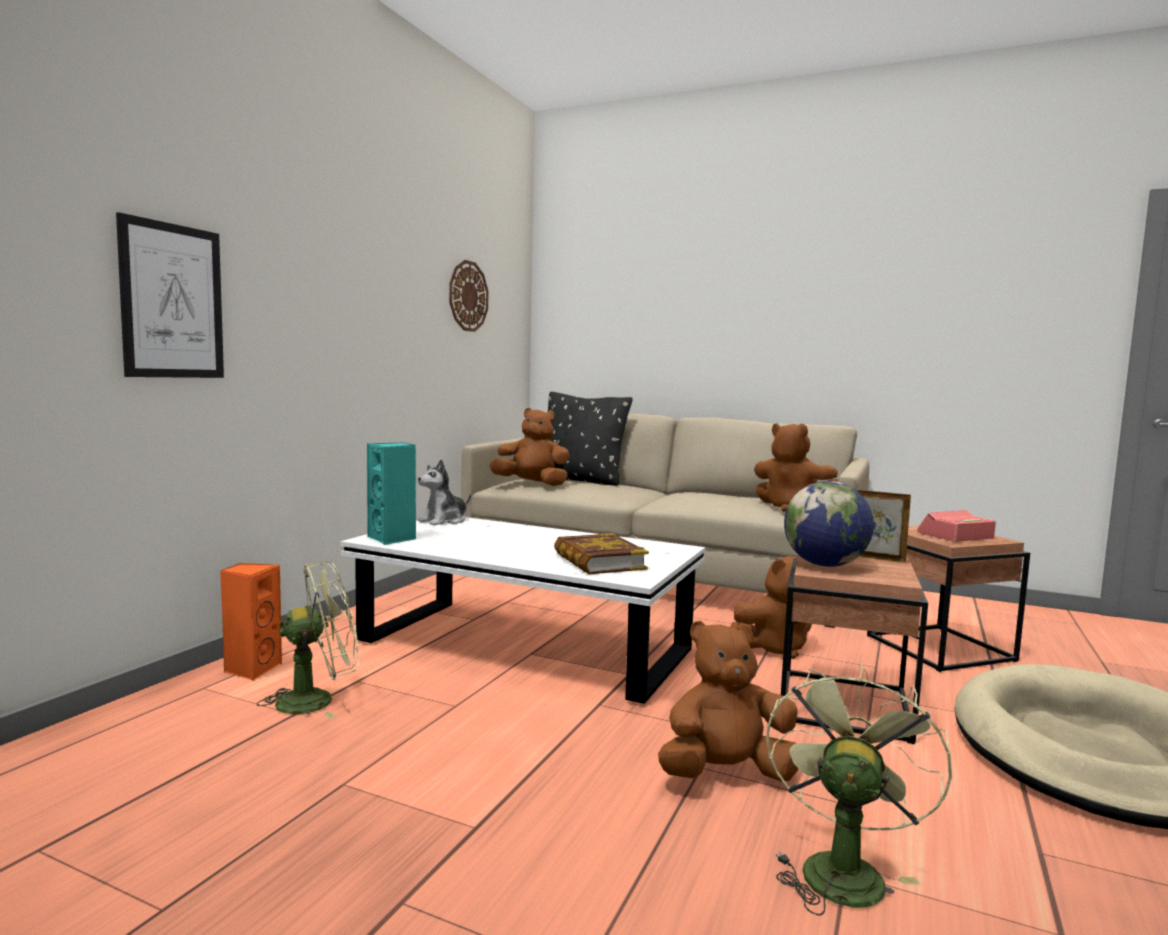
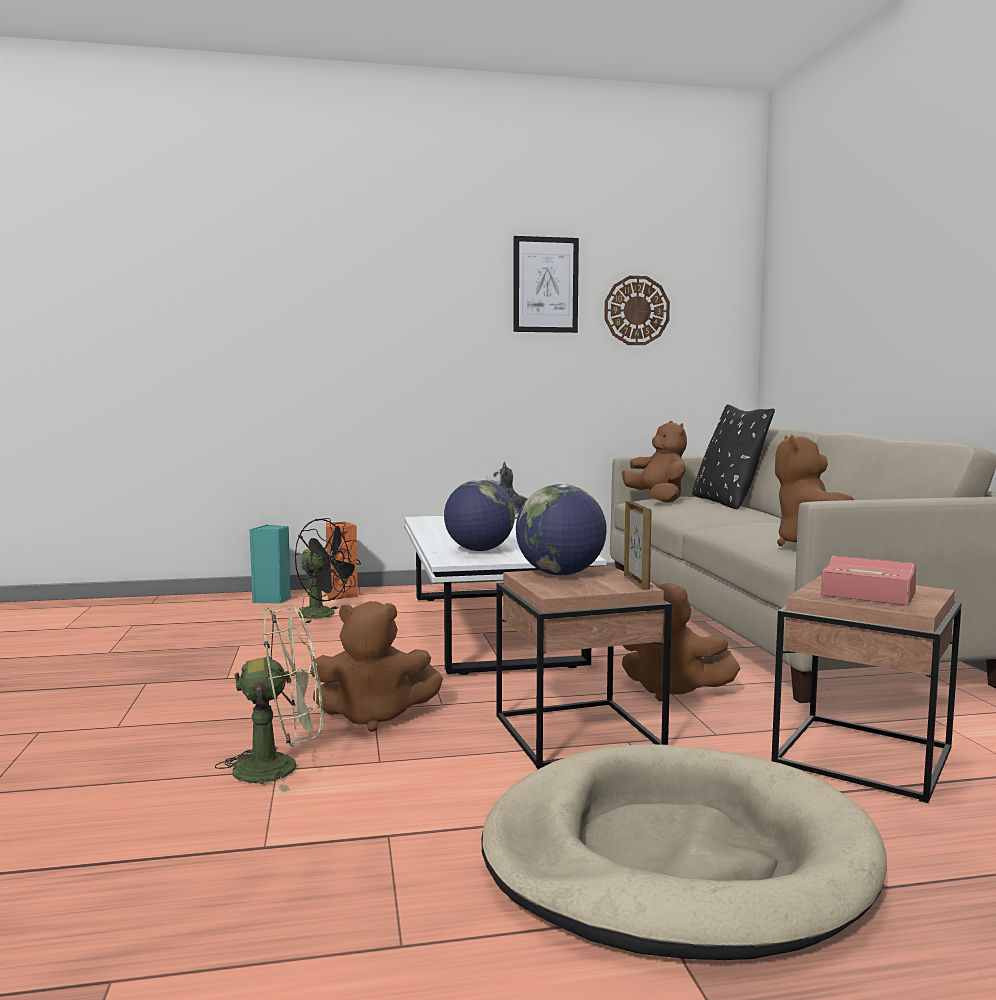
camera: 55 degrees right, 0 degrees up
(172, 301) = (311, 344): picture -> picture (545, 285)
(317, 700) = (324, 615): green fan -> black fan
(393, 539) = (432, 520): turquoise speaker -> turquoise speaker (272, 600)
(599, 561) = (479, 550): book -> globe
(726, 773) = (374, 717): brown plush toy -> brown plush toy turned 135 degrees clockwise

